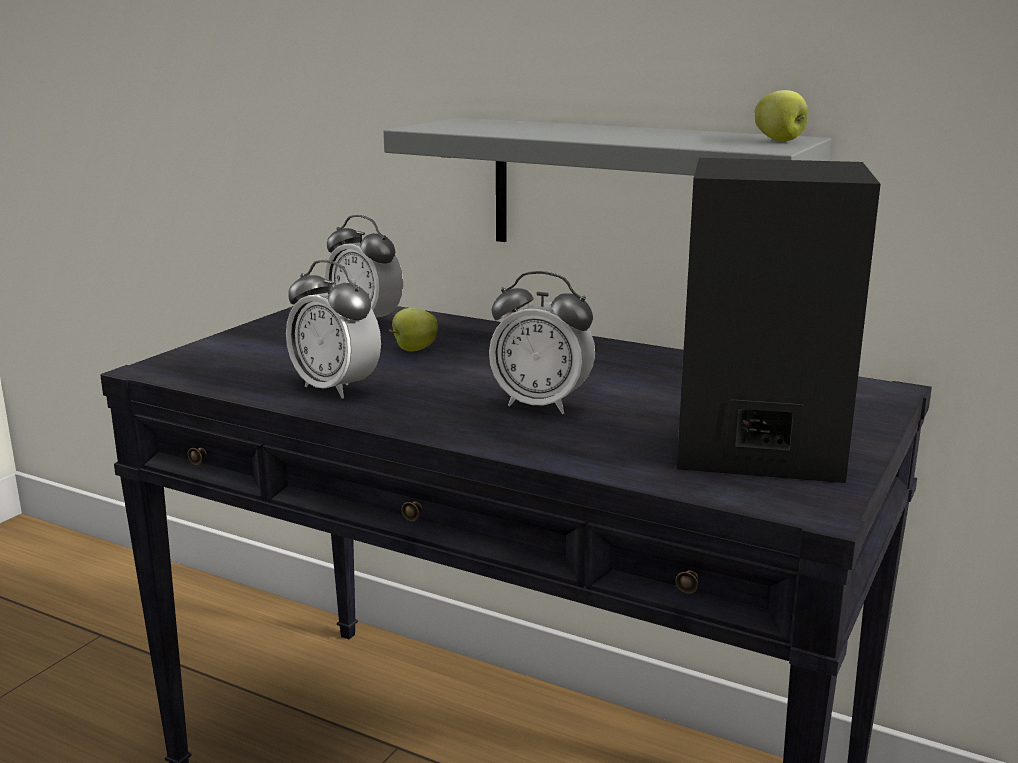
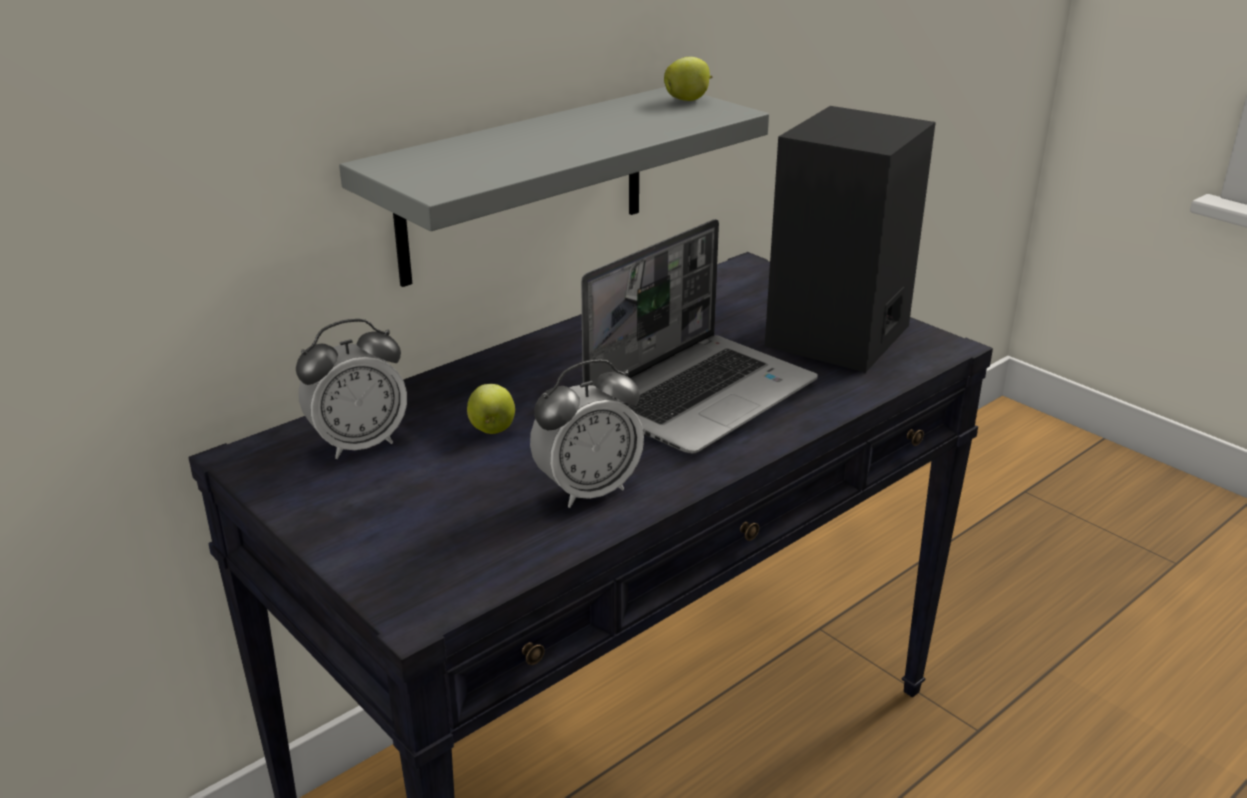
camera: 70 degrees left, 10 degrees up
(541, 404) = (701, 395): alarm clock -> laptop

